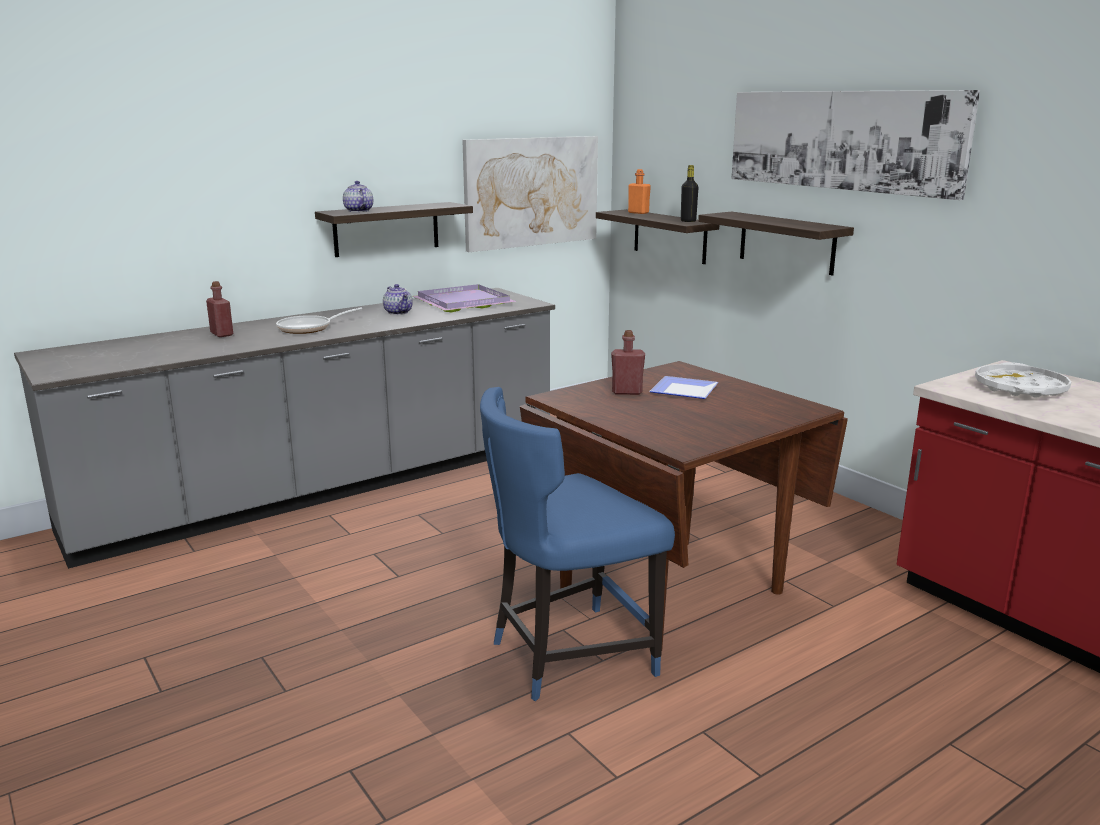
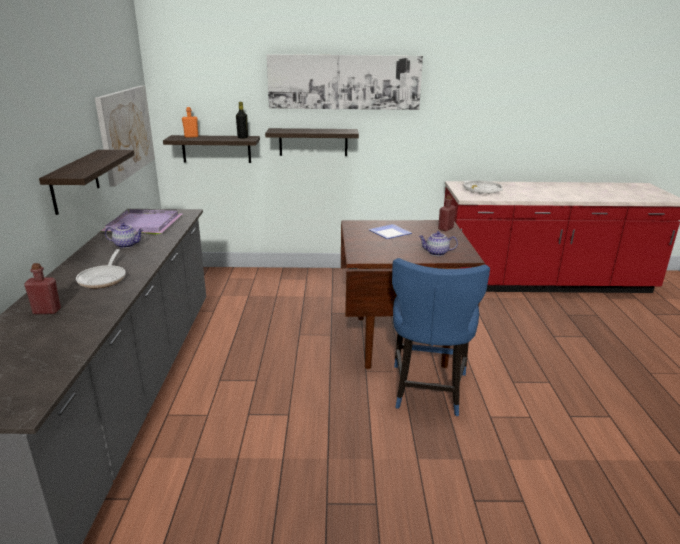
camera: 55 degrees left, 5 degrees up
(358, 211) = (78, 170): teapot -> teapot (436, 253)
(627, 392) = (375, 243): red bottle -> red bottle (445, 228)

